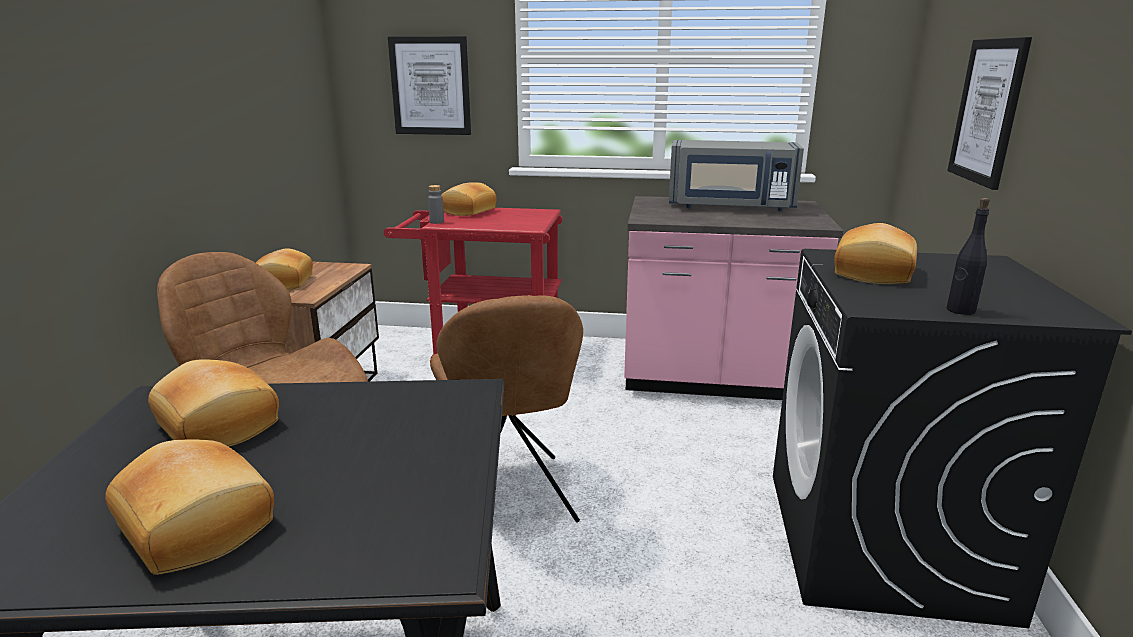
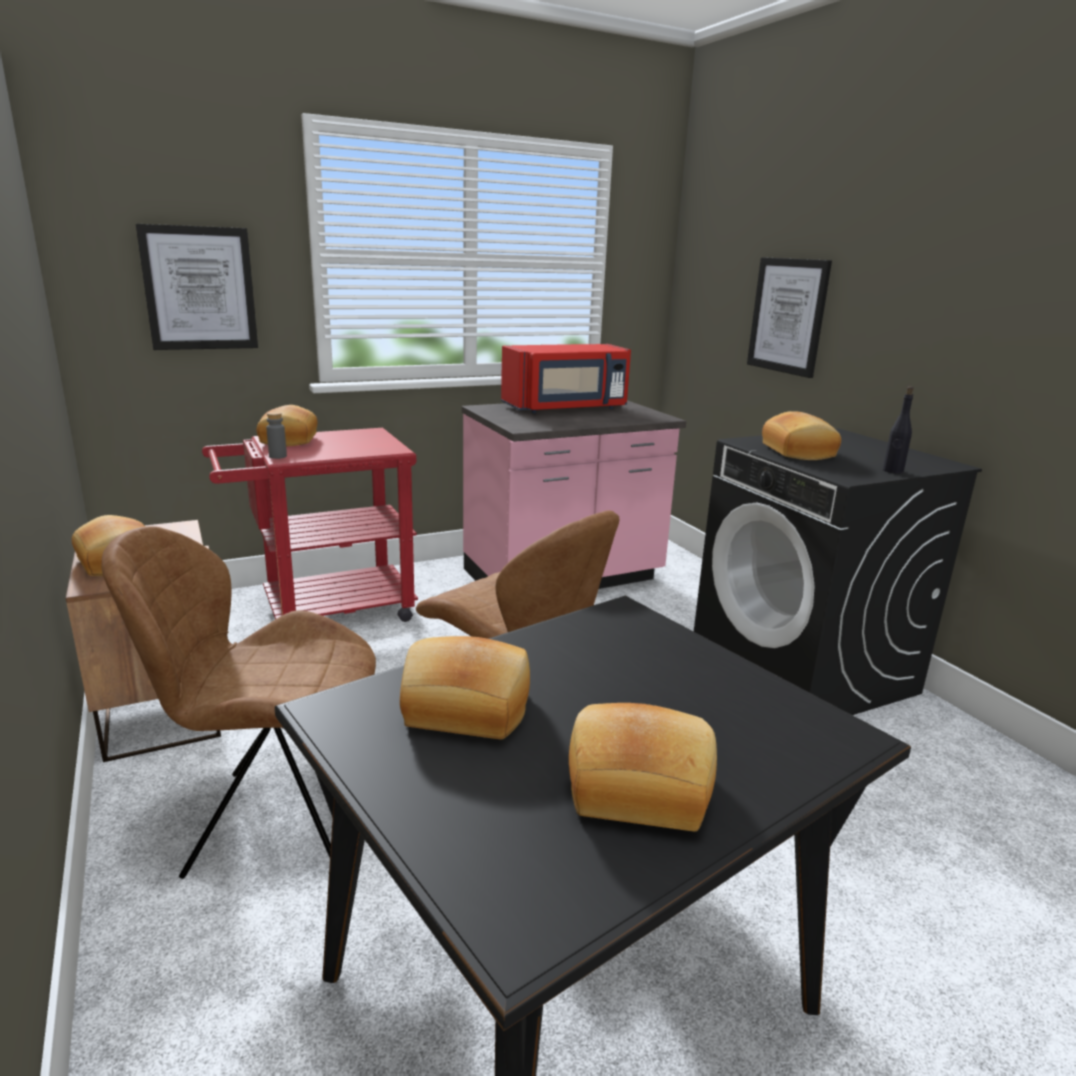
camera: 35 degrees left, 0 degrees up
(730, 206) = (566, 408): grey microwave -> red microwave

